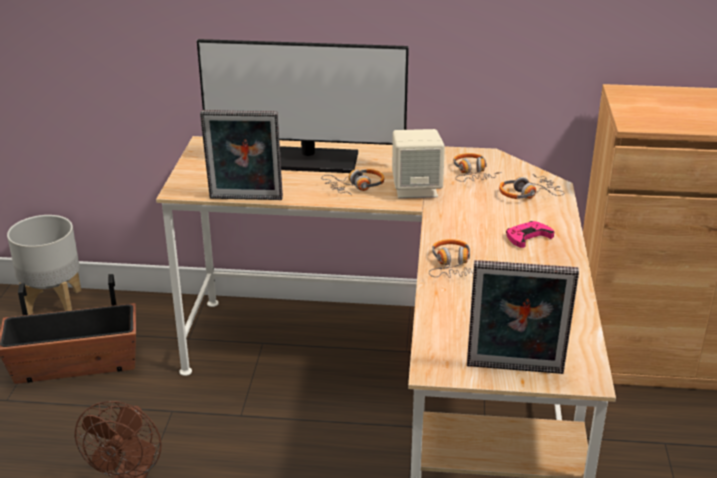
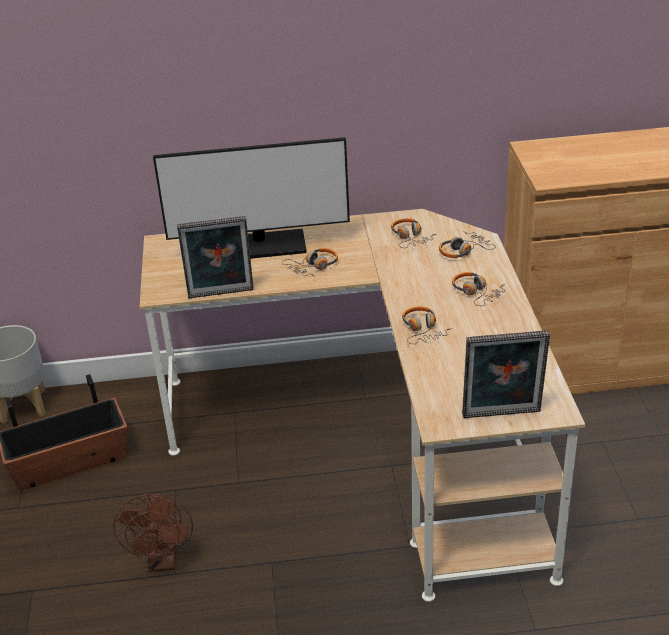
camera: 10 degrees left, 5 degrees up
(416, 189) = (367, 261): beige speaker -> none
(528, 237) = (476, 293): pink game controller -> headphones

